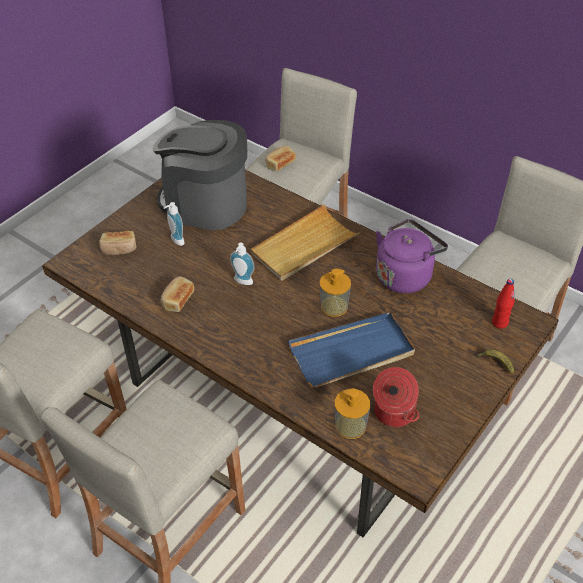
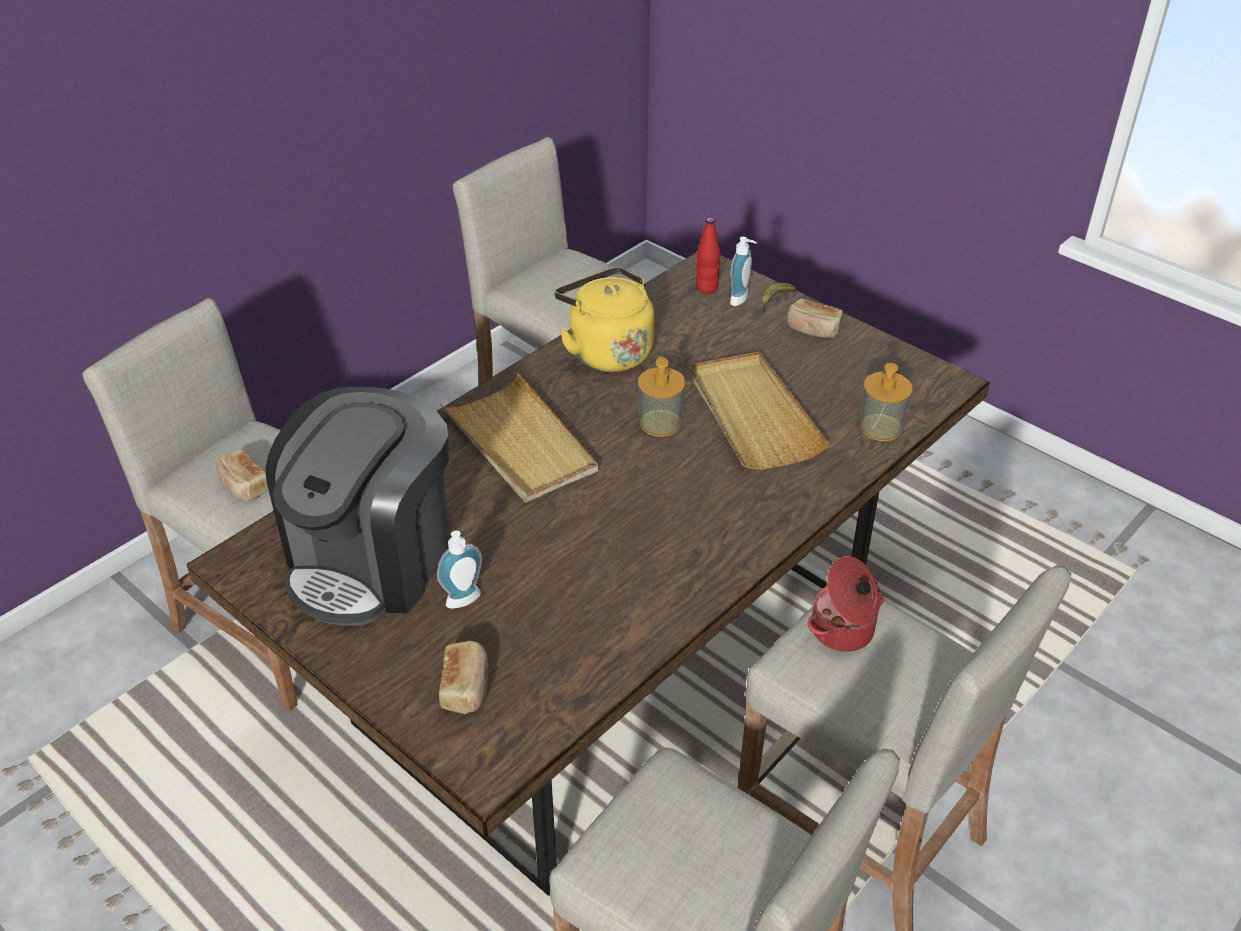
camera: 85 degrees left, 5 degrees down
(177, 300) = (622, 600): bread -> bread (813, 329)
(242, 282) = (592, 518): soap dispenser -> soap dispenser (742, 300)
(352, 352) = (752, 414): blue tray -> beige tray
(393, 412) = (856, 390): cooking pot -> cooking pot (843, 631)
(405, 275) = (607, 351): purple kettle -> yellow kettle

